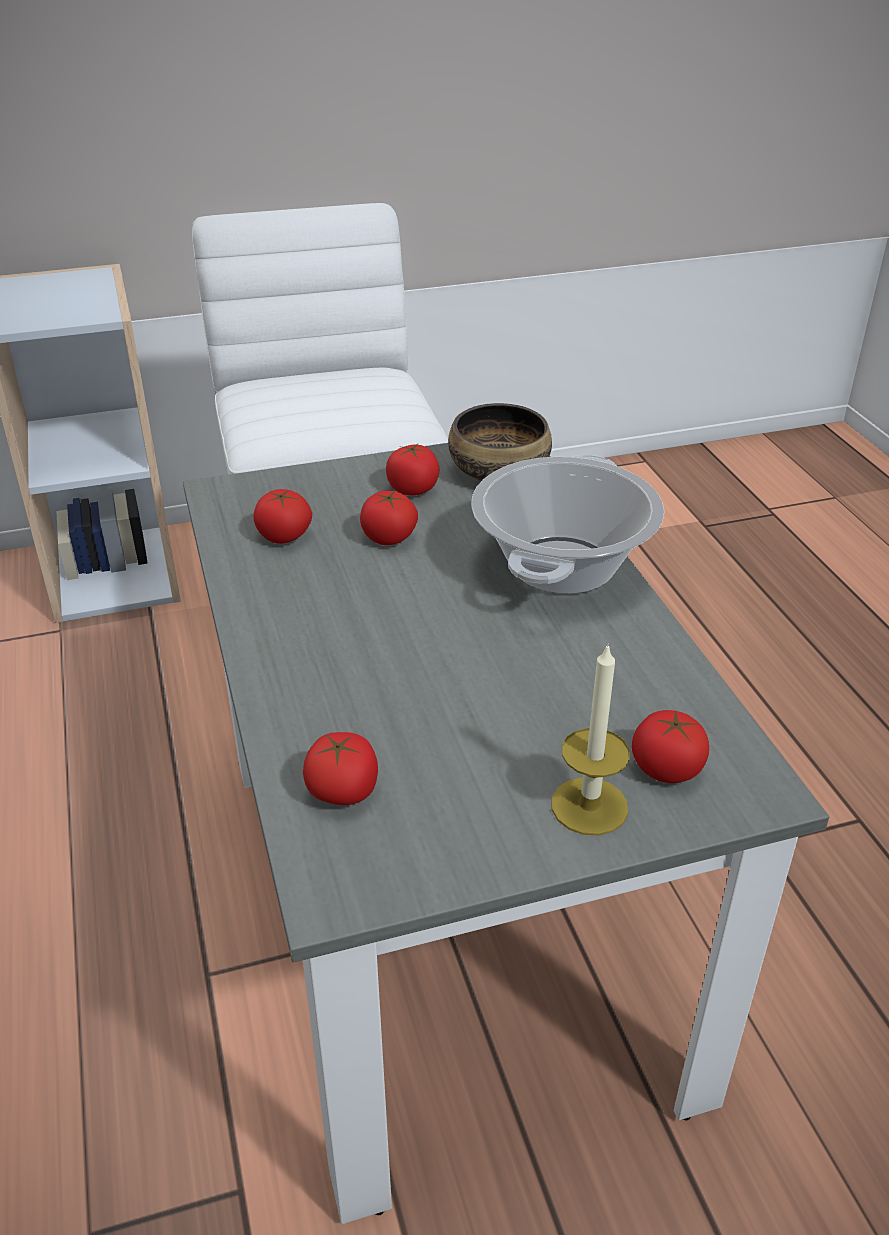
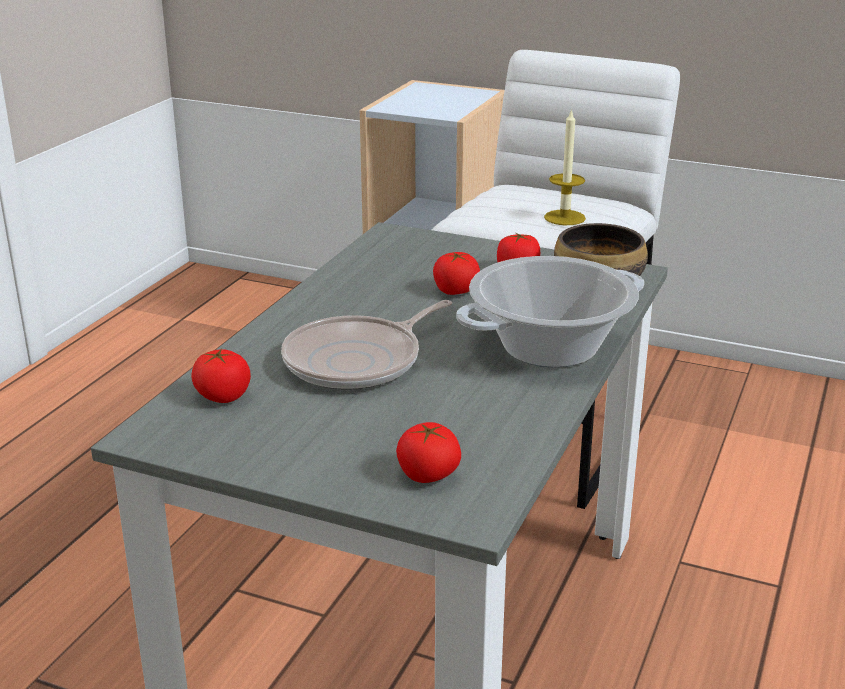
camera: 40 degrees right, 10 degrees down
(284, 536) = (391, 268): tomato -> none
(416, 669) = (358, 361): none -> frying pan
(589, 806) = (346, 468): candle -> candle (564, 218)

